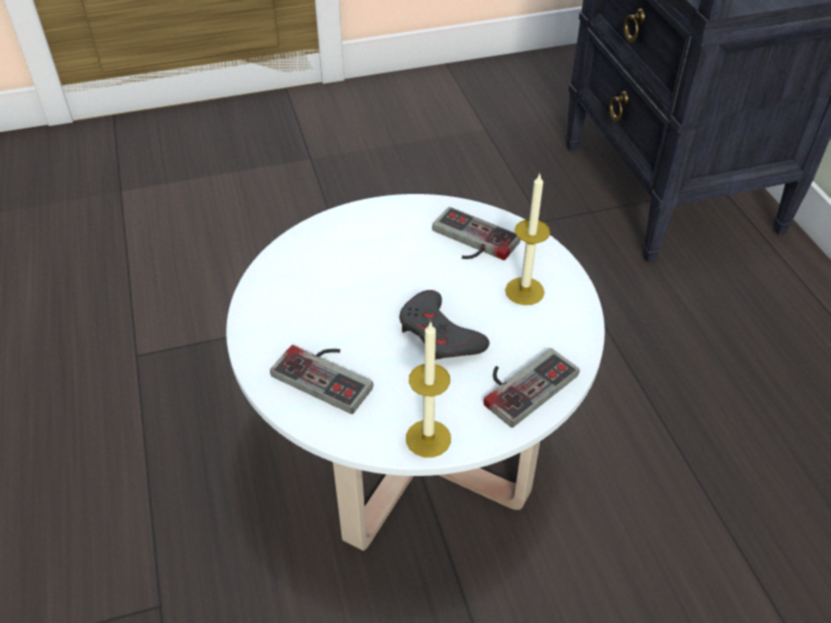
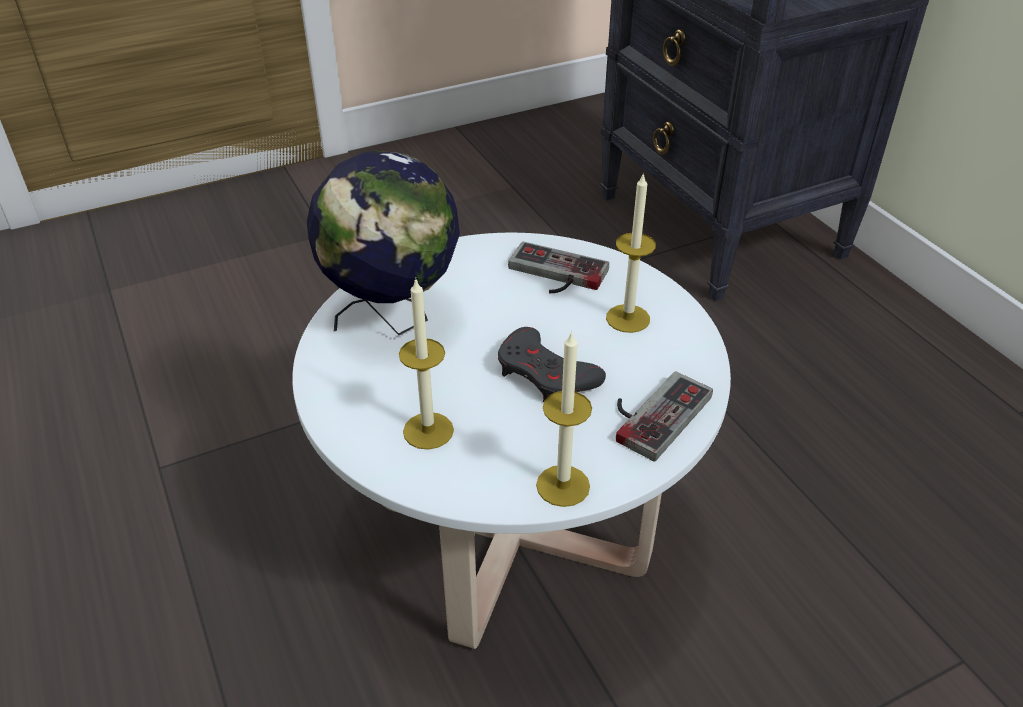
camera: 10 degrees left, 5 degrees down
(323, 266) = (394, 318): none -> globe
(328, 373) = (428, 431): game controller -> candle

